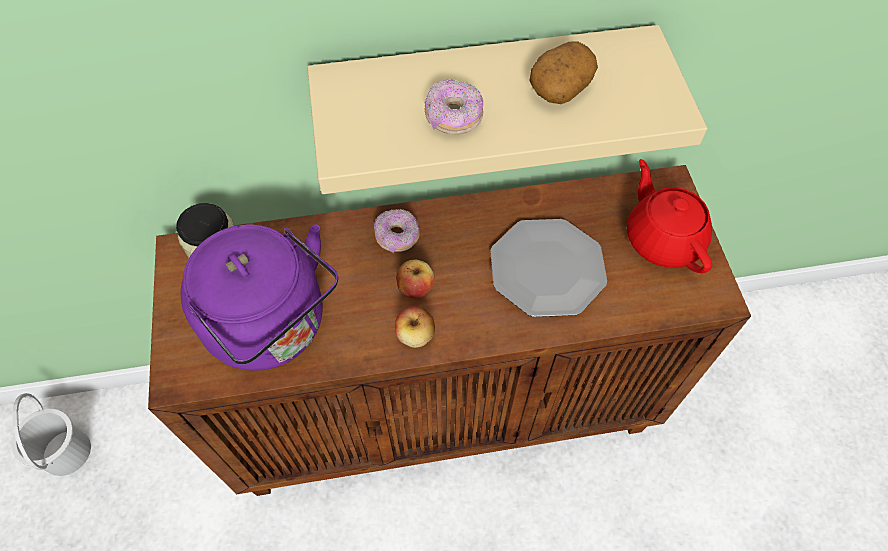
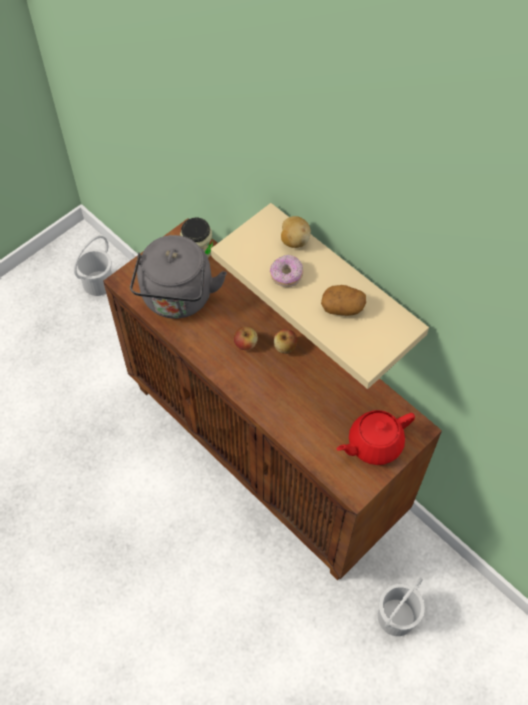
camera: 55 degrees right, 0 degrees up
(274, 327) = (177, 299): purple kettle -> grey kettle
(397, 236) = (269, 317): donut -> none
(400, 76) = (294, 240): none -> potato
(415, 335) = (219, 360): apple -> apple (285, 347)
(547, 269) = (306, 397): plate -> none
(662, 238) = (373, 444): red teapot -> red teapot turned 150 degrees counterclockwise
(713, 401) = (397, 617): none -> white bucket

